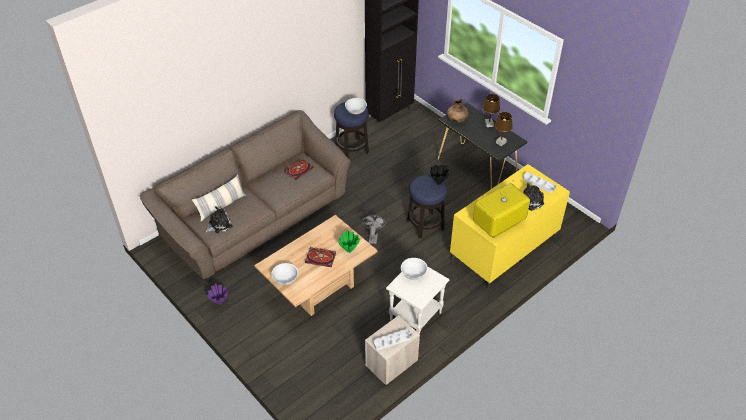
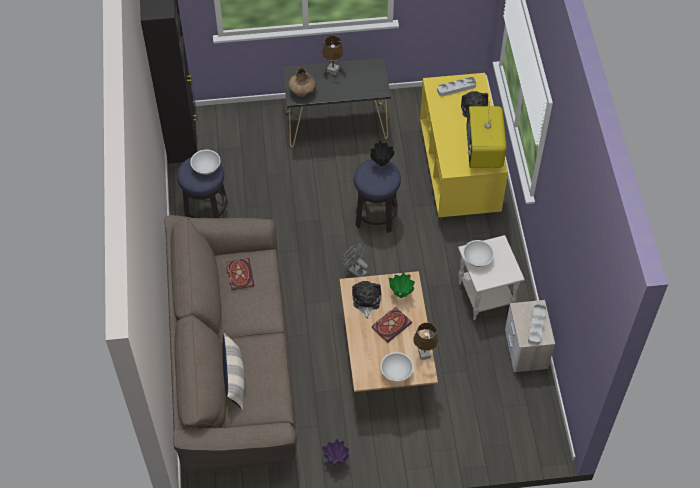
camera: 55 degrees left, 10 degrees up
(219, 224) = (263, 395): plush toy -> plush toy (366, 300)
(500, 142) = (368, 79): brown table lamp -> brown table lamp (424, 354)

